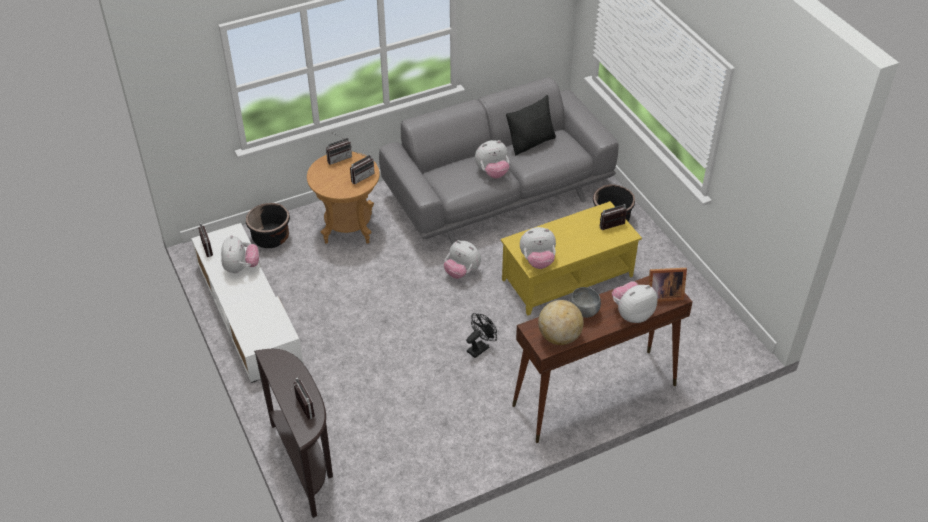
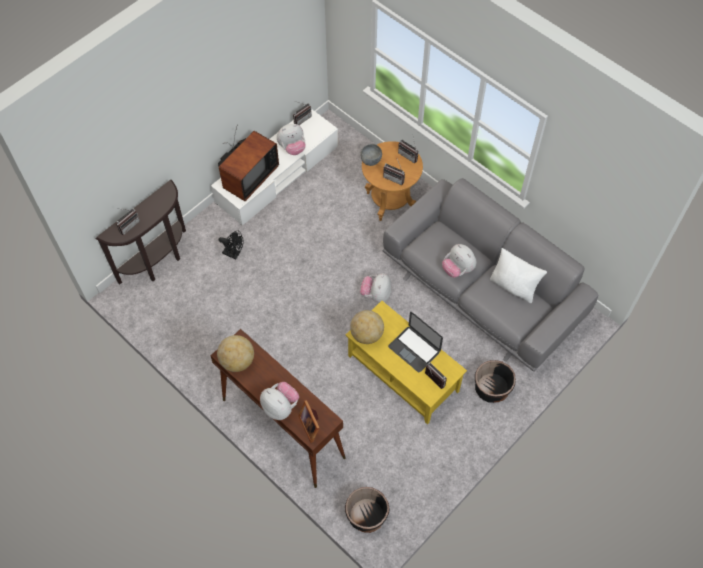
camera: 70 degrees right, 15 degrees up
(256, 318) = (247, 177): none -> television
(271, 238) = (356, 157): black planter -> black planter (366, 516)
(480, 347) = (301, 333): black fan -> black fan (234, 254)
(531, 142) = (514, 286): black pillow -> white pillow
(537, 261) = (367, 334): plush toy -> globe
(570, 230) = (414, 349): none -> laptop
(584, 312) = (270, 371): grey bowl -> grey bowl (370, 161)

